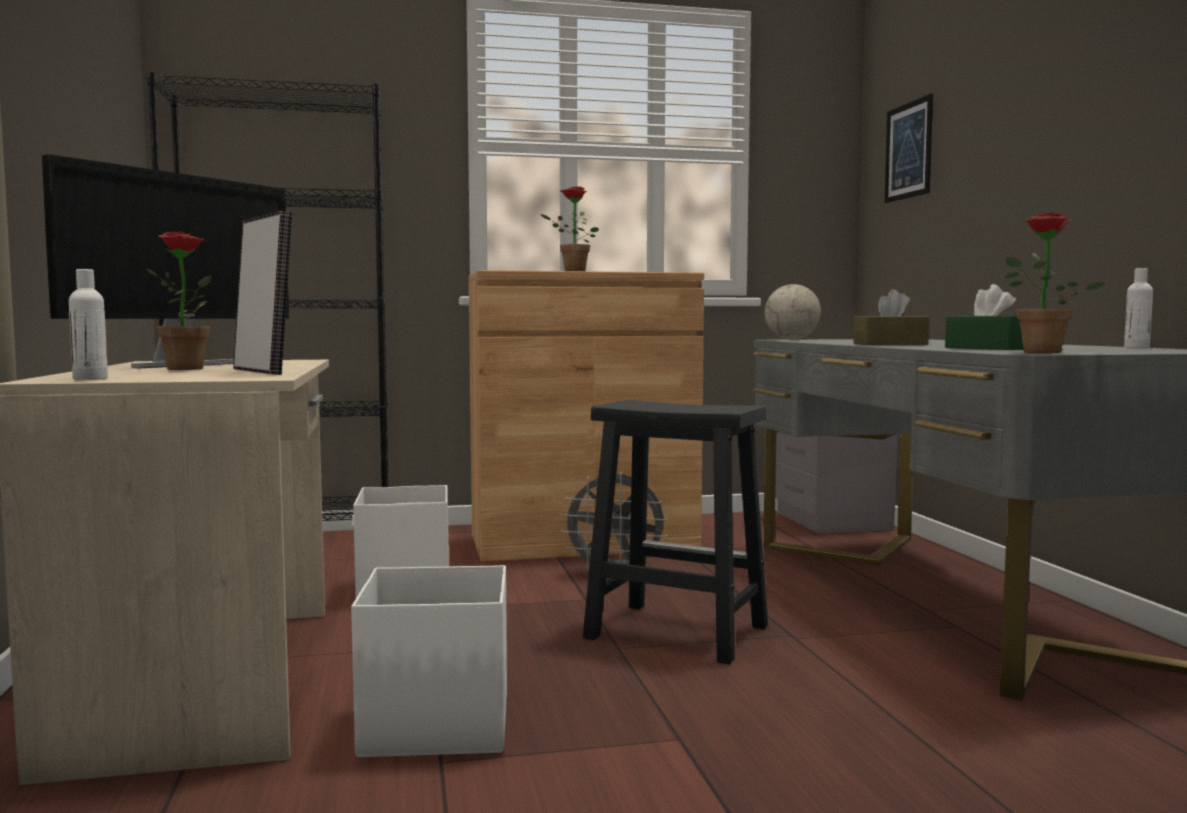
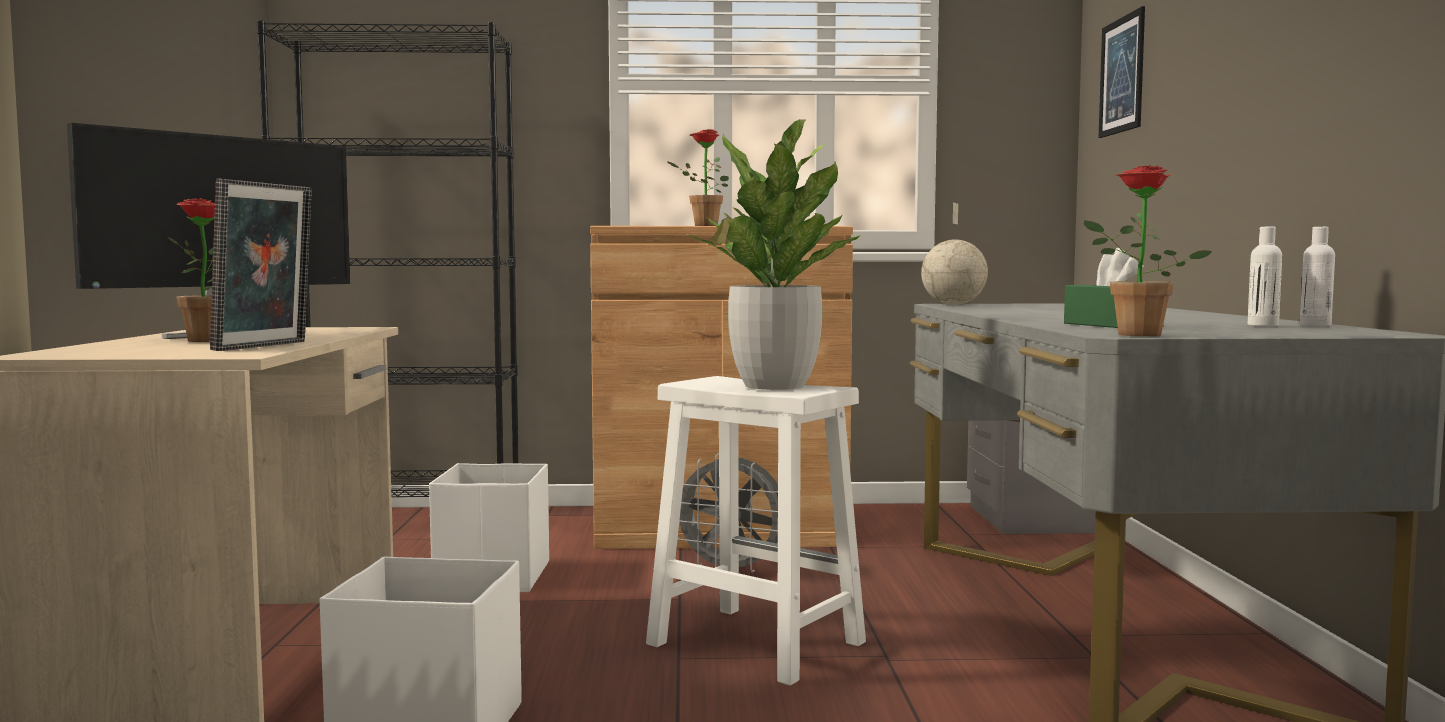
camera: 10 degrees right, 0 degrees up
(90, 378) = (74, 354): white bottle -> white bottle (1263, 325)
(264, 372) = (266, 346): picture frame -> picture frame turned 45 degrees clockwise
(674, 631) = (752, 643): black stool -> white stool
(694, 406) = (773, 386): none -> potted plant
(890, 344) = (1029, 315): brown tissue box -> none

